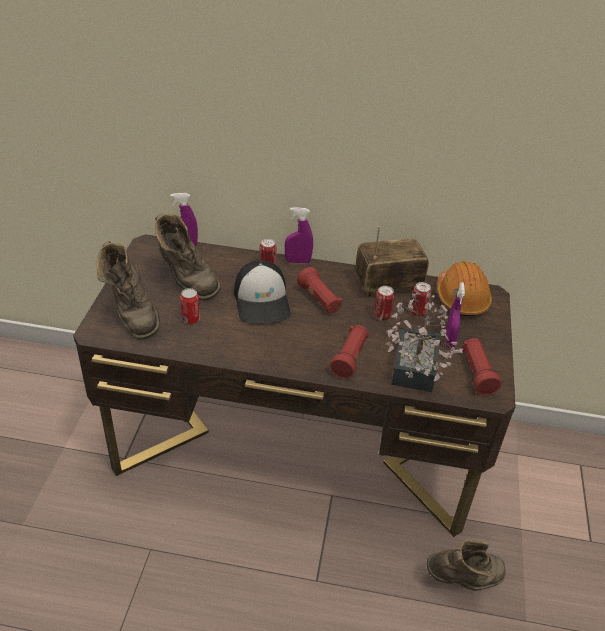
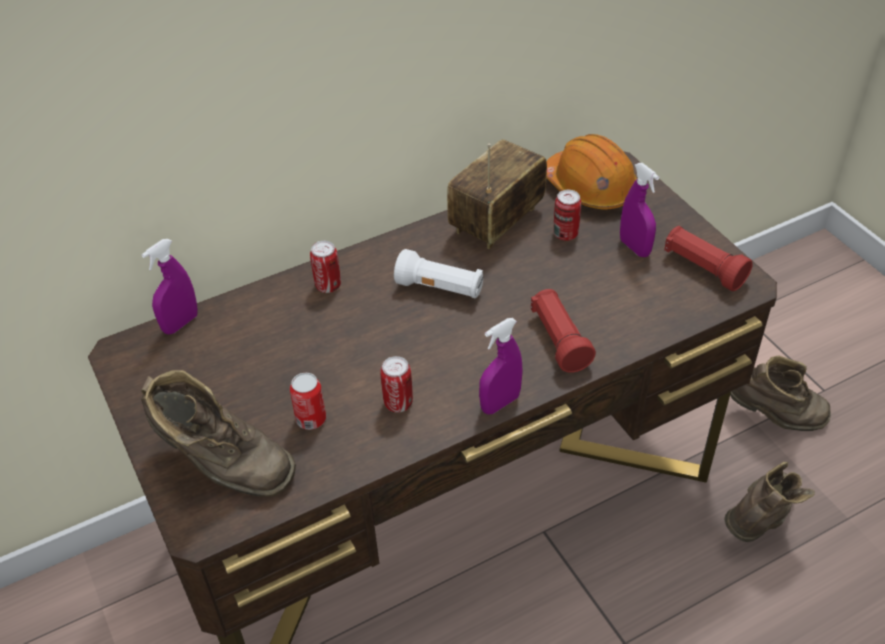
camera: 35 degrees left, 5 degrees up
(186, 280) = (240, 369): brown boot -> brown boot (774, 418)
(262, 301) = (374, 334): cap -> none
(298, 261) = (356, 253): purple spray bottle -> purple spray bottle (500, 403)
(319, 300) = (440, 288): red flashlight -> white flashlight
(381, 316) = (533, 264): can -> can (398, 403)
(412, 372) = (641, 312): potted plant -> none

